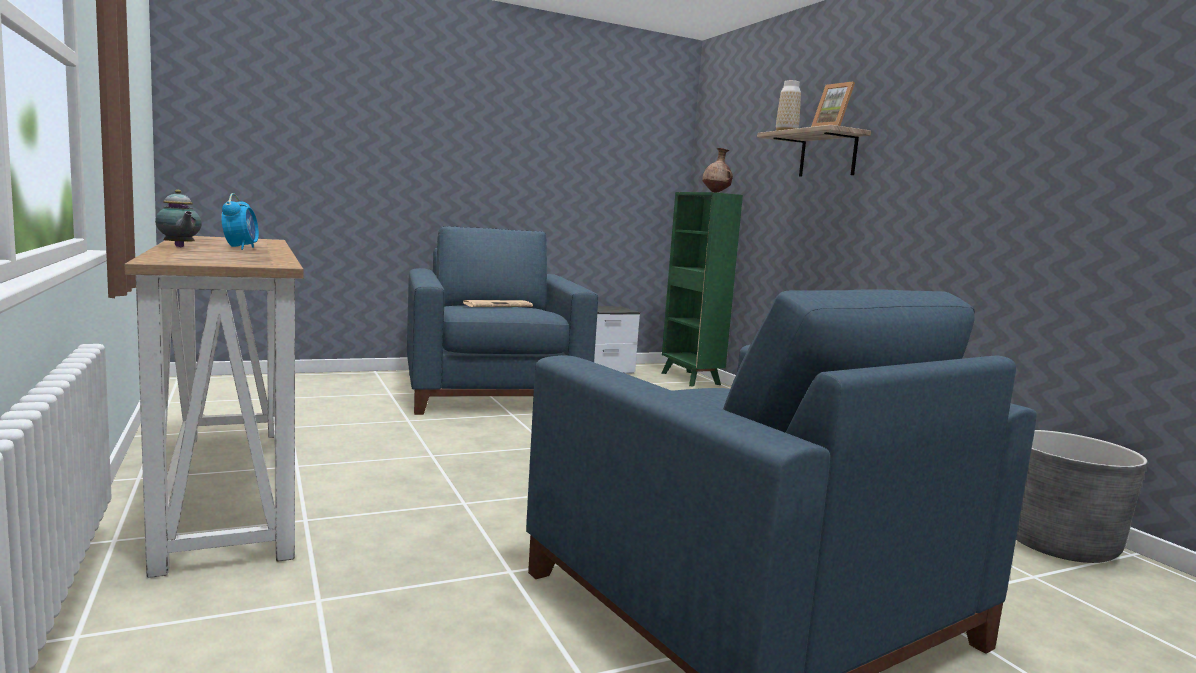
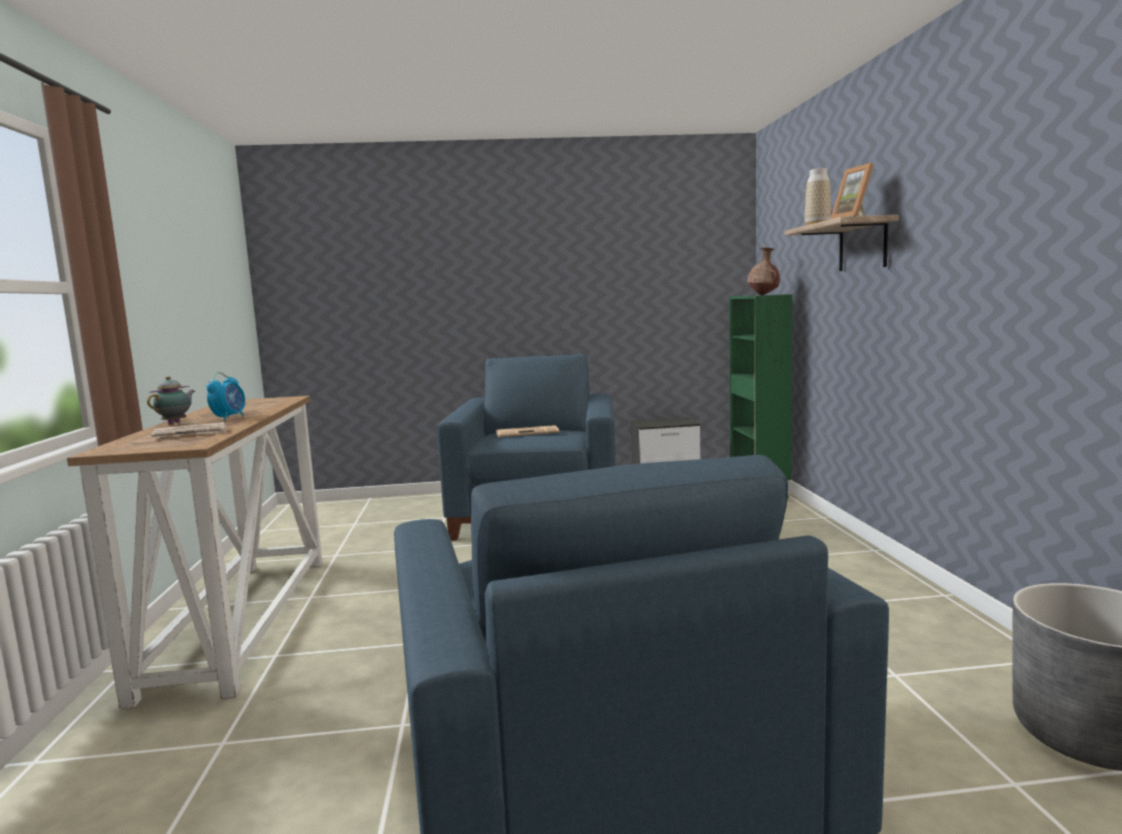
camera: 20 degrees right, 0 degrees up
(179, 247) = (176, 423): teapot -> teapot turned 135 degrees counterclockwise
(238, 256) = (191, 434): none -> newspaper

